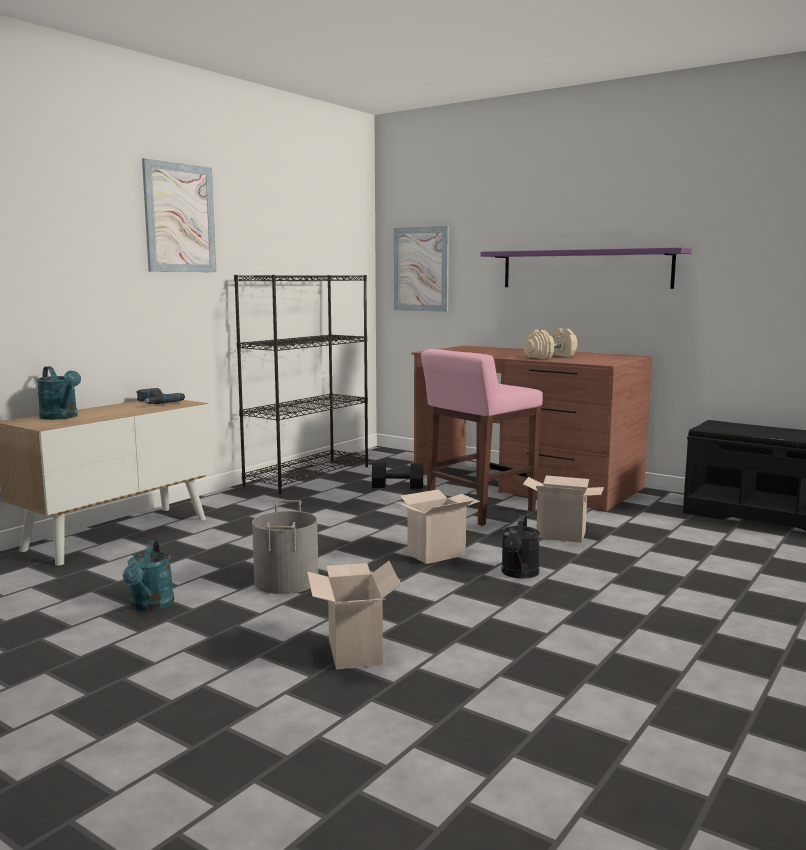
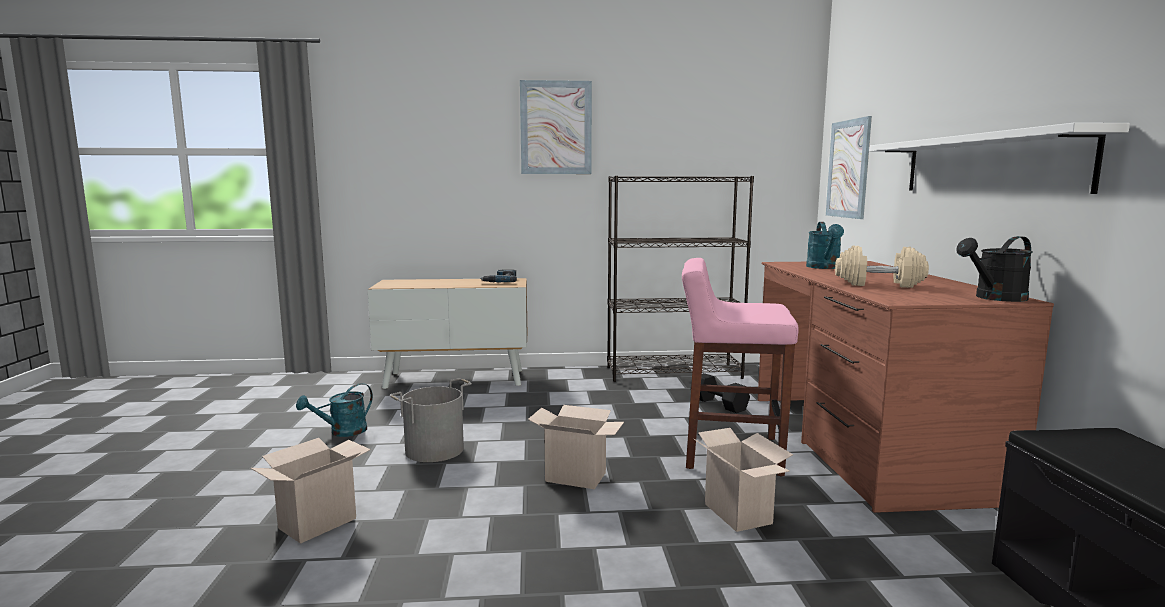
camera: 50 degrees right, 0 degrees up
(62, 417) = (415, 282): turquoise watering can -> turquoise watering can (824, 267)
(519, 574) = (584, 530): black watering can -> black watering can (995, 298)
(585, 269) = (988, 164): purple shelf -> white shelf

